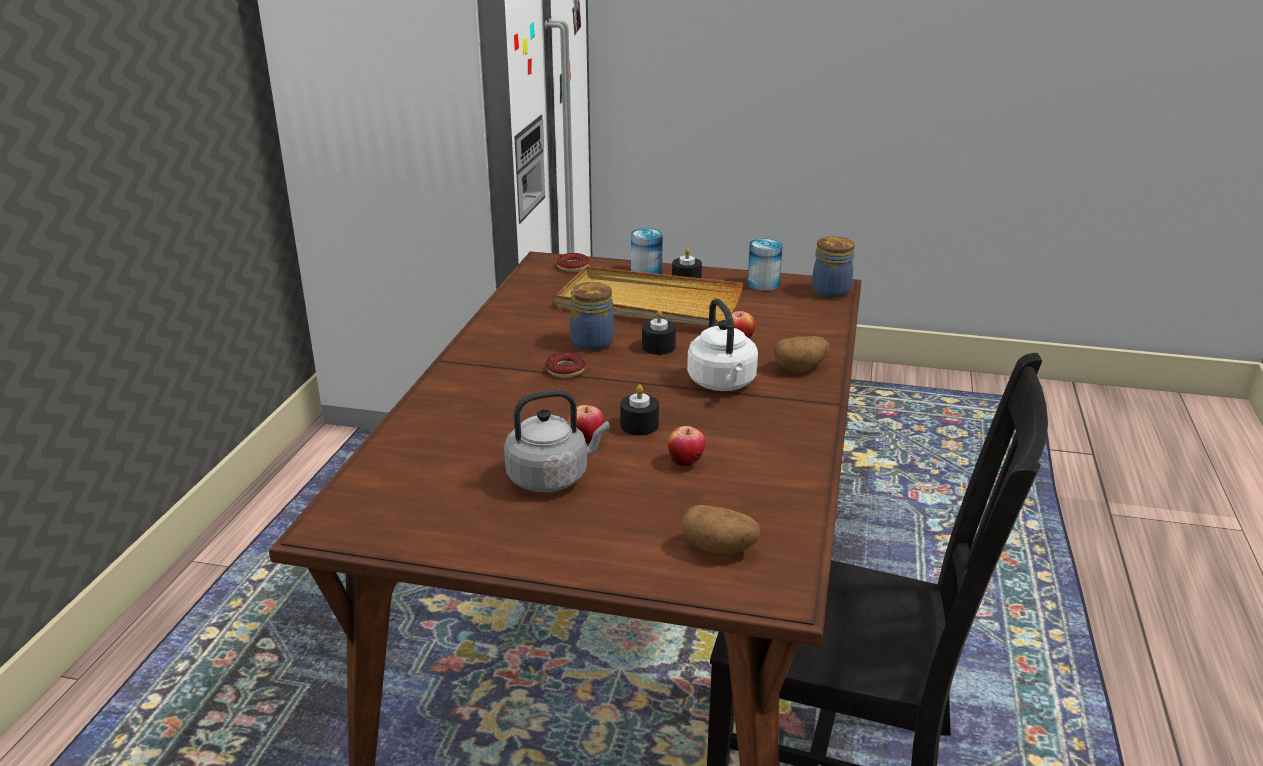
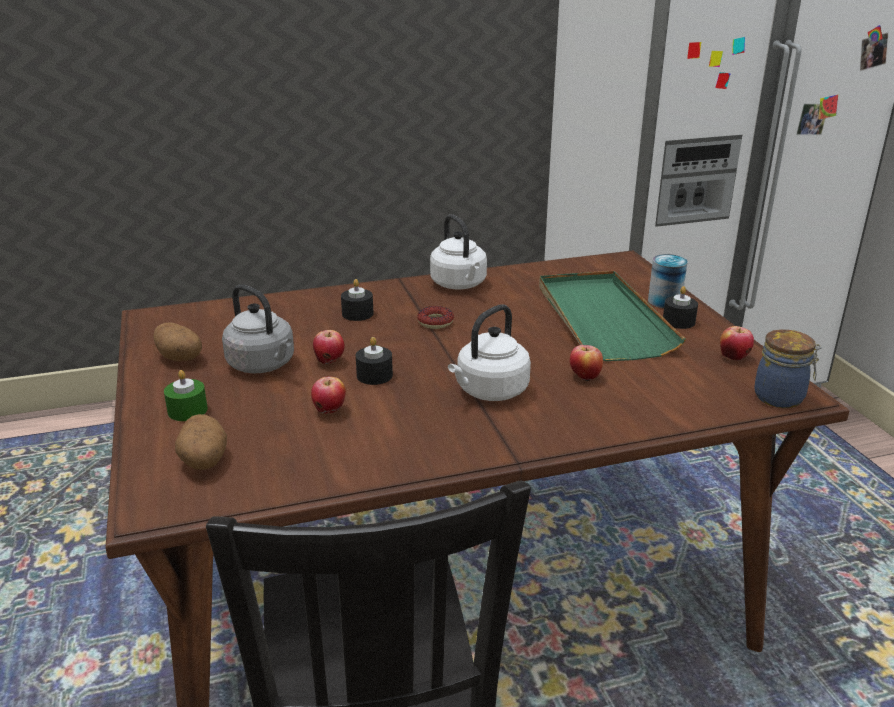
camera: 60 degrees right, 0 degrees up
(499, 337) = (460, 285): none -> white kettle
(573, 267) = (626, 271): donut -> none
(591, 342) = (496, 317): jar -> none
(606, 541) = (187, 410): none -> green candle
(648, 304) = (602, 319): beige tray -> green tray
(658, 347) = (524, 345): black candle -> black candle (357, 314)
(763, 284) = (733, 358): can -> apple
(800, 368) = (569, 422): potato -> potato (181, 358)

